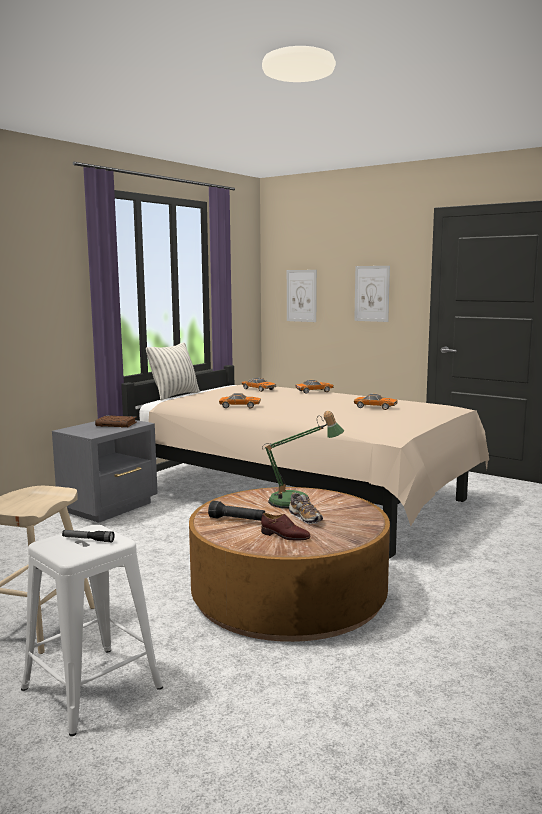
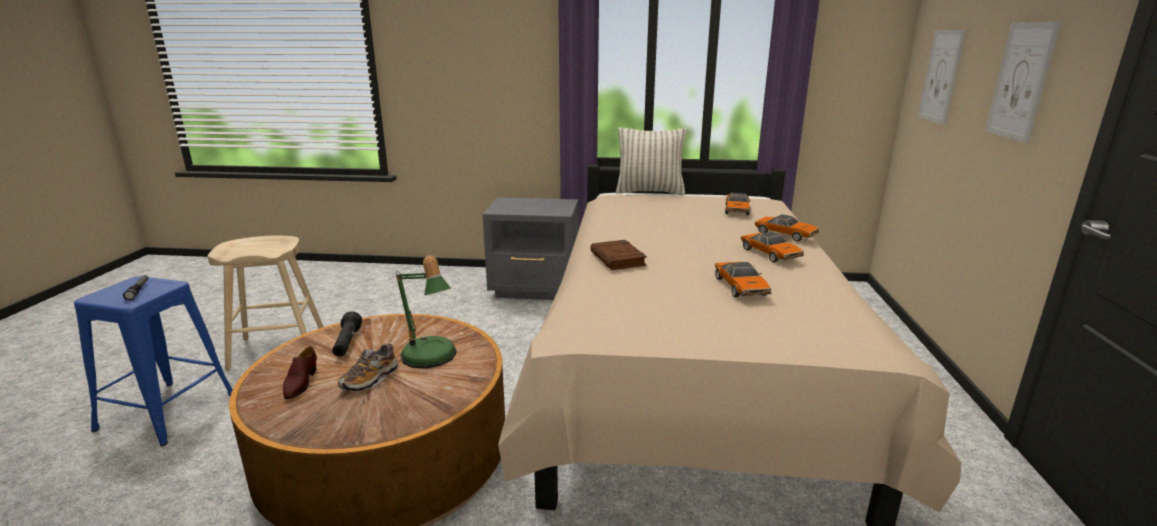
camera: 60 degrees right, 10 degrees up
(92, 687) = (167, 411): white stool -> blue stool
(116, 424) = (545, 207): brown book -> brown book (618, 259)
(240, 406) = (623, 223): toy car -> toy car (770, 254)

